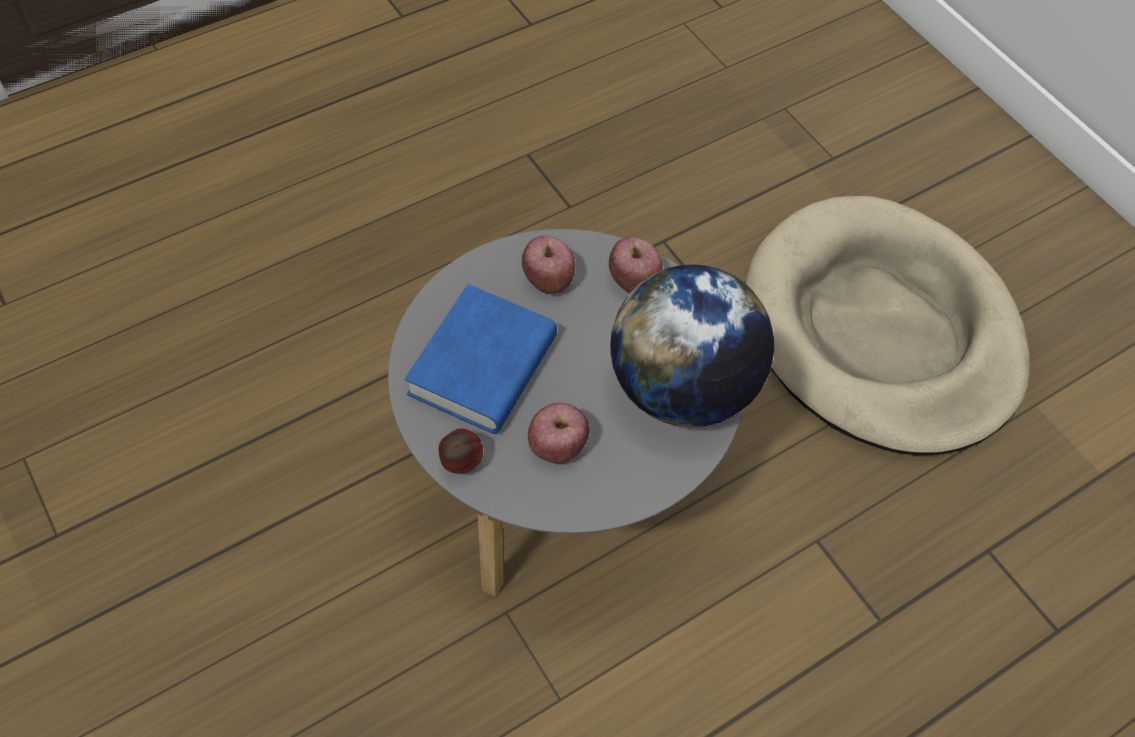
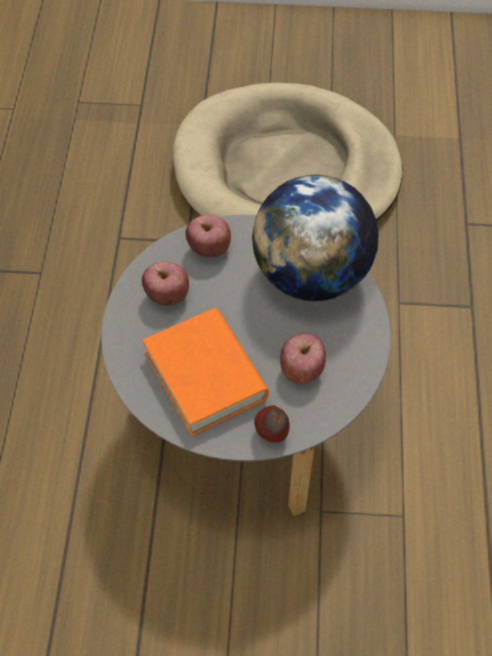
camera: 50 degrees left, 0 degrees up
(483, 366) = (205, 376): blue book -> orange book

